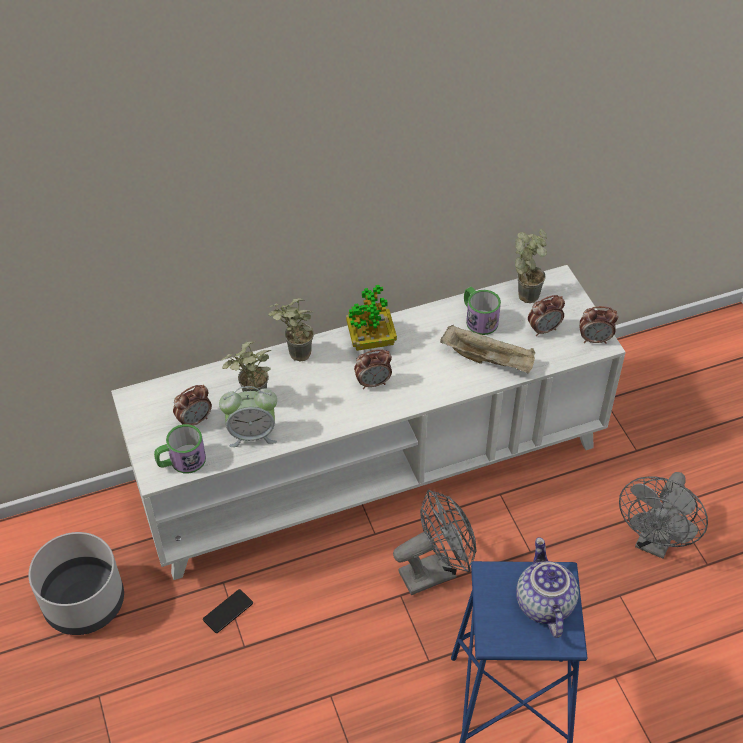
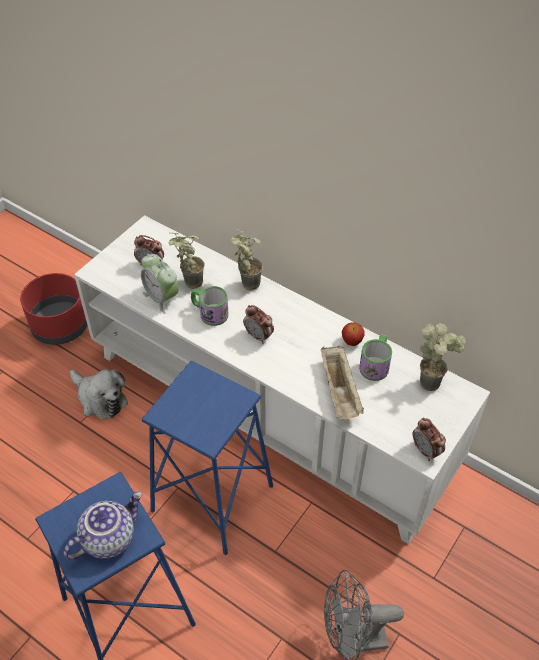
camera: 55 degrees right, 0 degrees up
(84, 601) = (61, 325): grey planter -> red planter
(181, 461) = (113, 277): mug -> mug (209, 313)
(228, 611) = (100, 398): phone -> plush toy
(371, 340) = (297, 314): potted plant -> none
(435, 571) = (212, 497): grey fan -> blue stool
(438, 320) = (352, 341): none -> apple
(544, 329) = (404, 411): alarm clock -> none

